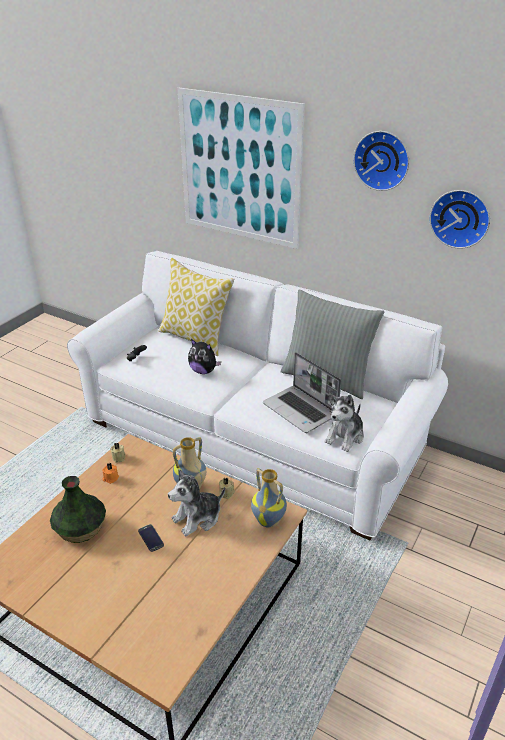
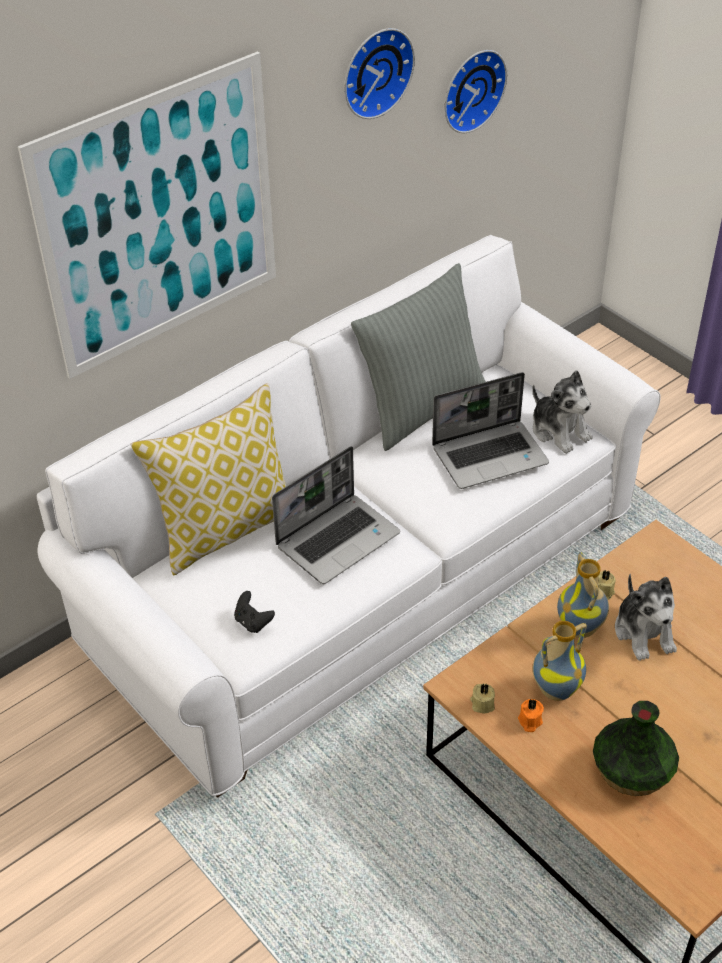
camera: 70 degrees left, 10 degrees up
(151, 538) = (669, 690): phone -> none
(203, 371) = (338, 539): plush toy -> laptop
(269, 520) = (666, 560): vase -> vase (555, 688)

